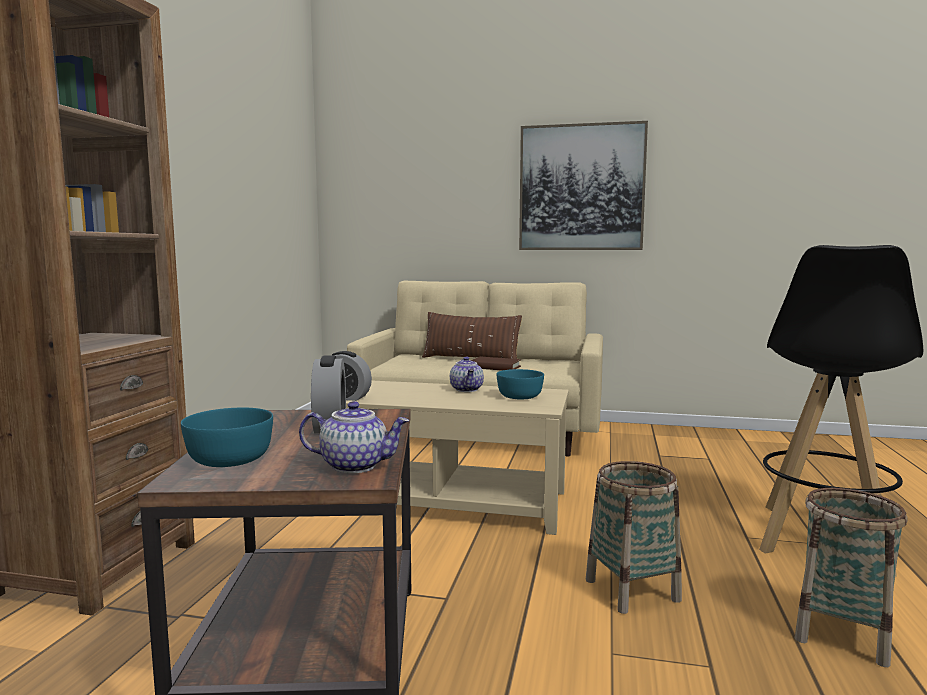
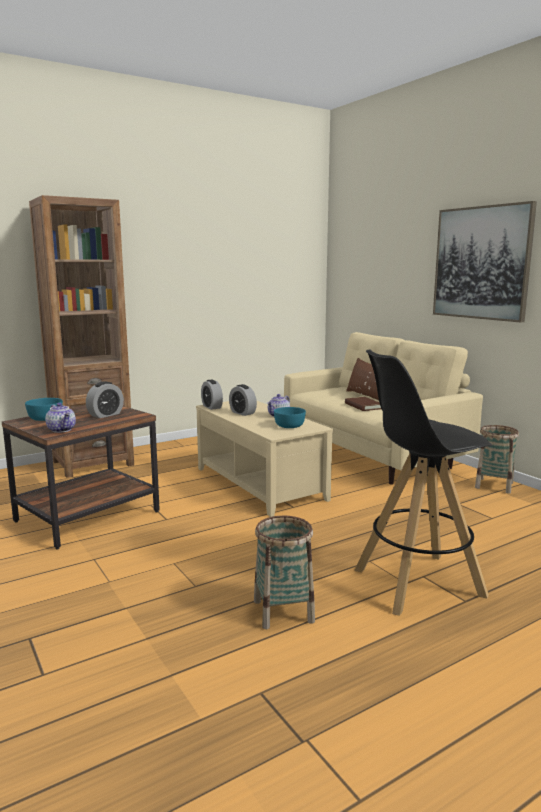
camera: 45 degrees right, 5 degrees up
(413, 396) = (242, 413): none -> alarm clock
(632, 590) = (241, 550): basket -> basket (494, 485)

